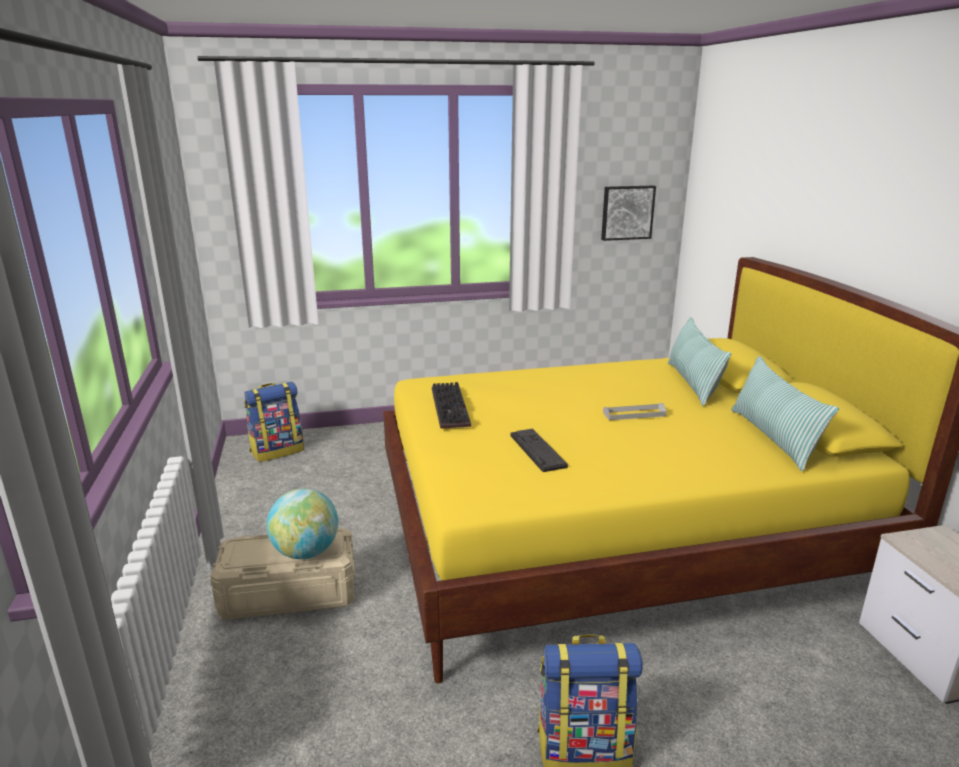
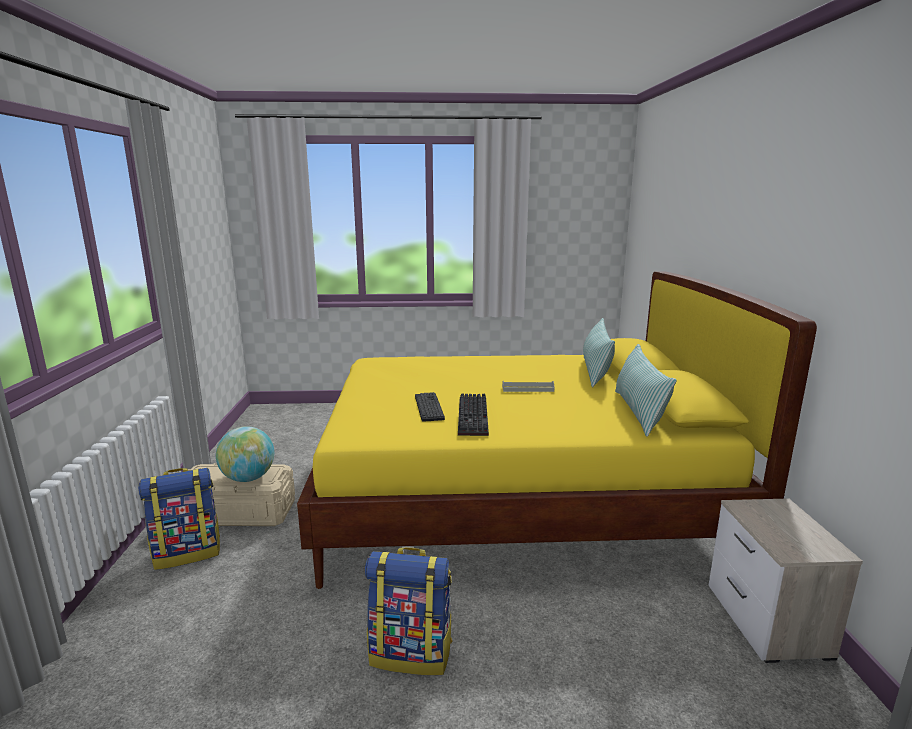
camera: 10 degrees right, 5 degrees down
(277, 451) = (282, 416): backpack -> backpack (188, 552)
(452, 407) = (382, 376): keyboard -> keyboard (474, 417)
(627, 212) = (575, 240): picture -> none

